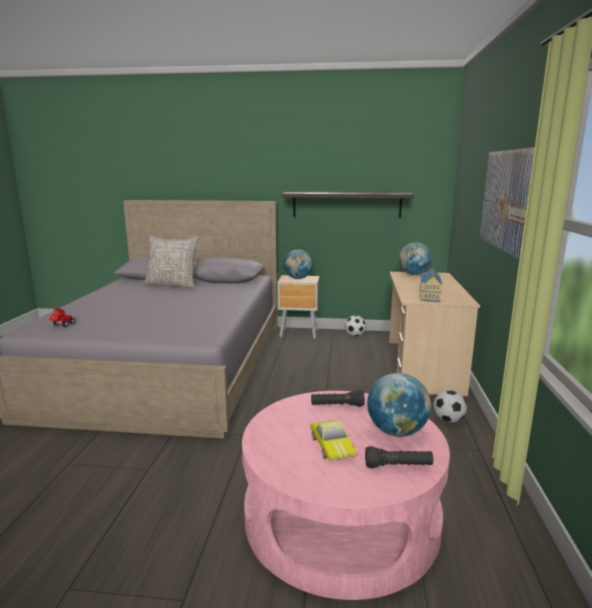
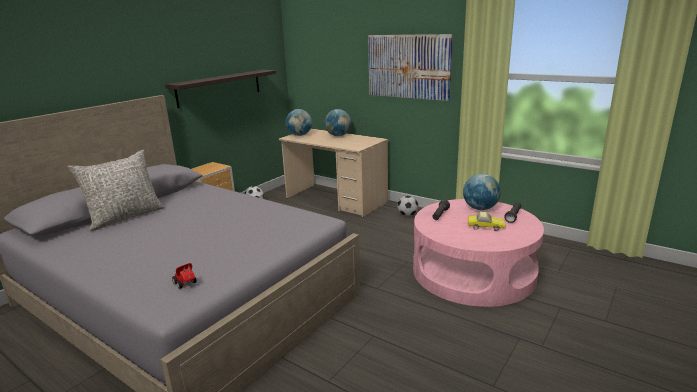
camera: 60 degrees left, 5 degrees up
(297, 278) = (205, 169): globe -> globe (338, 136)
(428, 297) = (356, 143): toy house -> none

